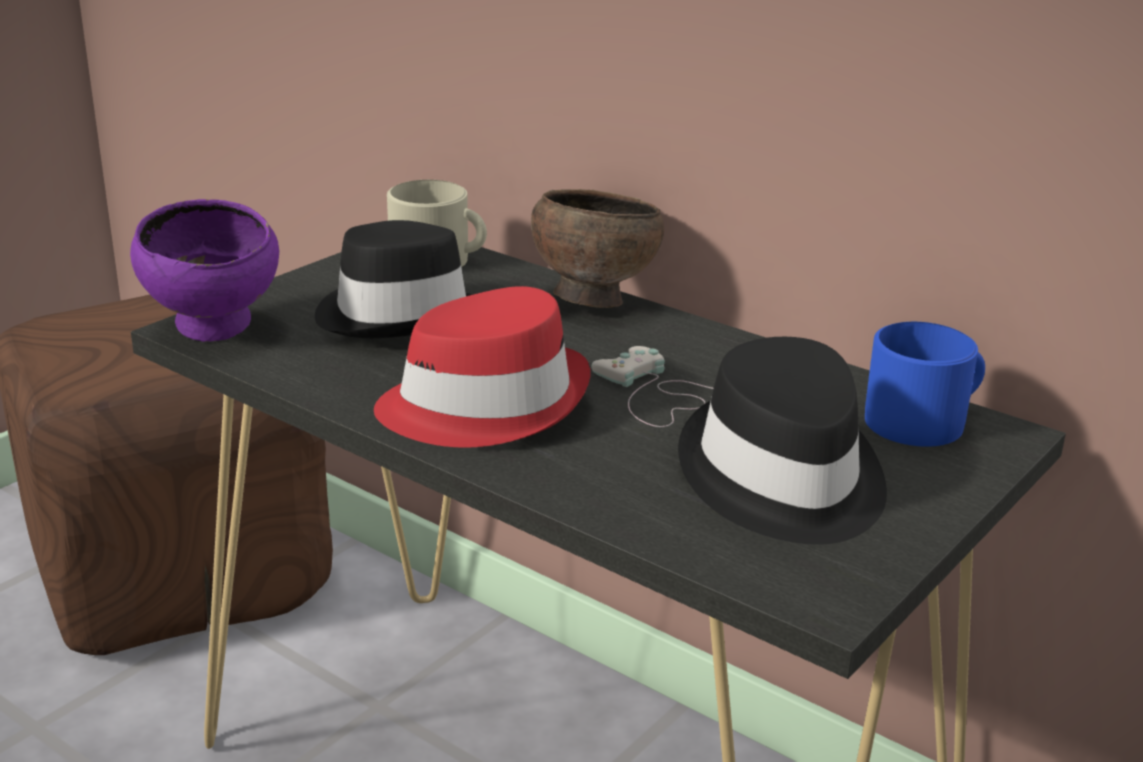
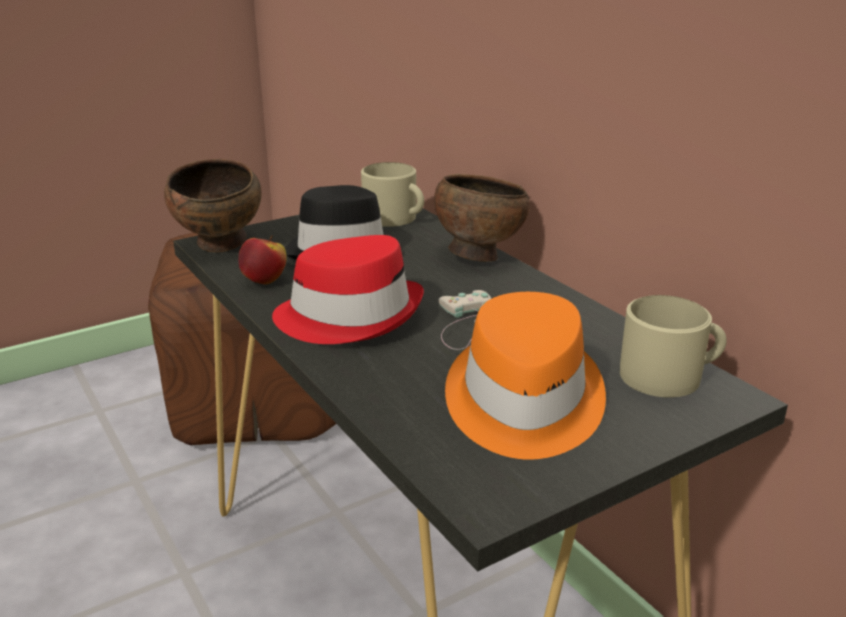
camera: 20 degrees right, 0 degrees up
(217, 331) = (221, 246): purple bowl -> brown bowl
(325, 373) = (264, 281): none -> apple
(782, 478) = (522, 401): black hat -> orange hat
(925, 420) = (670, 376): blue mug -> beige mug

